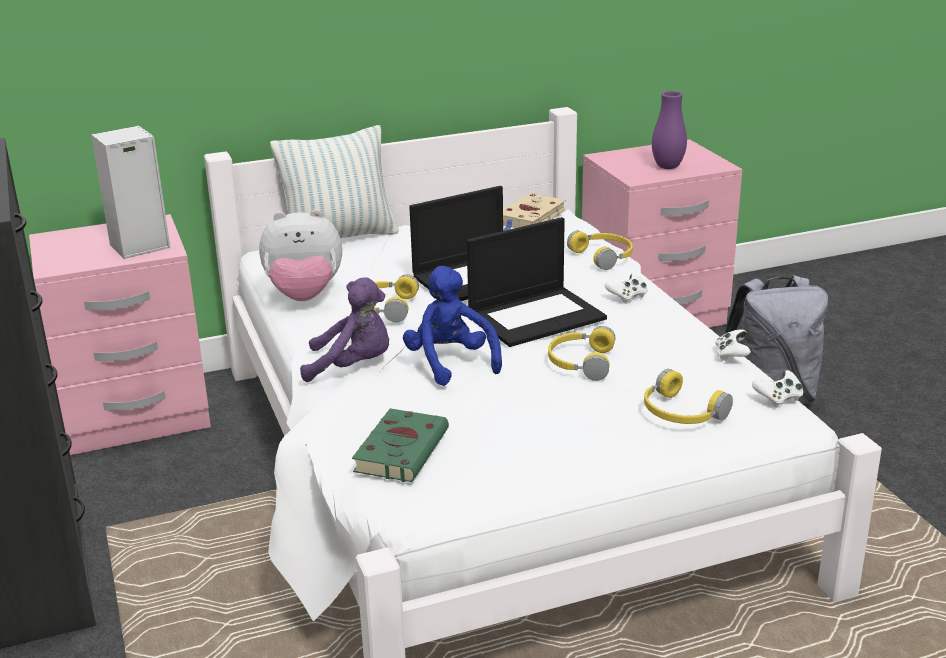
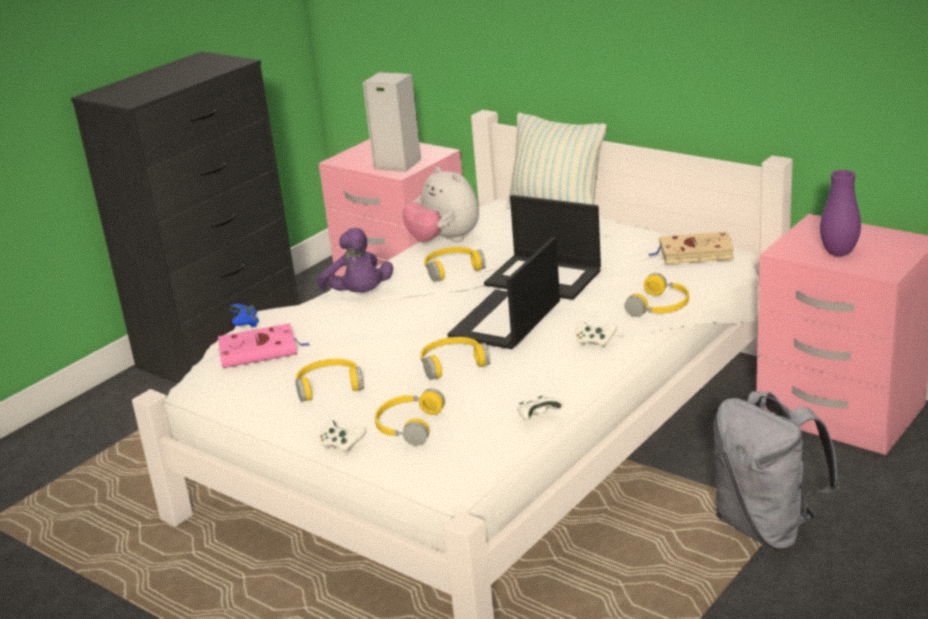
camera: 60 degrees right, 0 degrees up
(319, 443) = (245, 324): none -> blue game controller
(402, 449) = (260, 351): green book -> pink book
(450, 363) = (396, 321): blue plush toy -> none
(537, 316) = (505, 321): laptop -> laptop turned 90 degrees clockwise
(540, 432) = (329, 386): none -> yellow headphones
(778, 399) = (482, 460): white game controller -> white game controller (341, 445)

